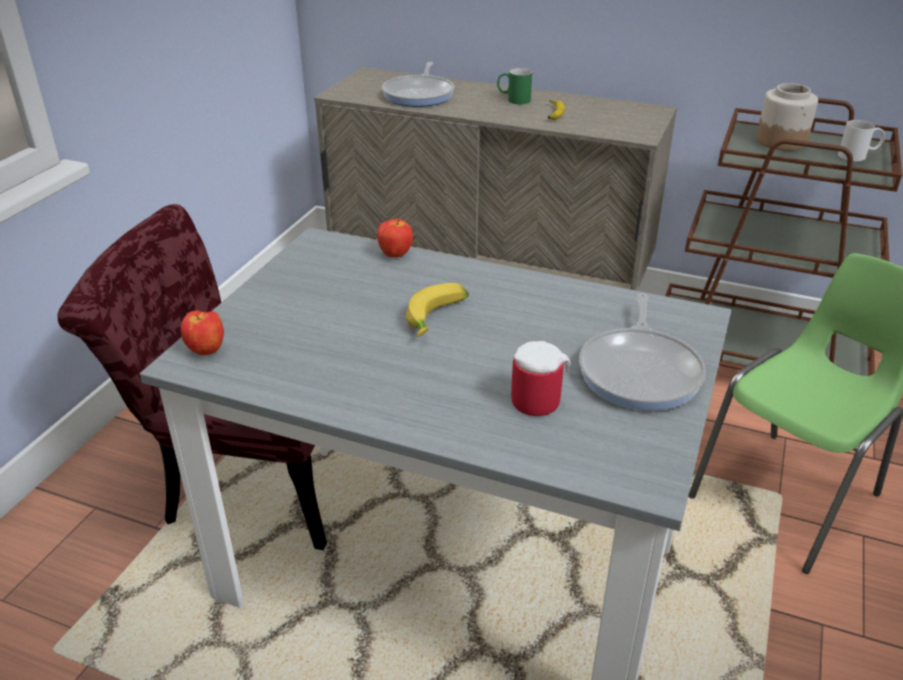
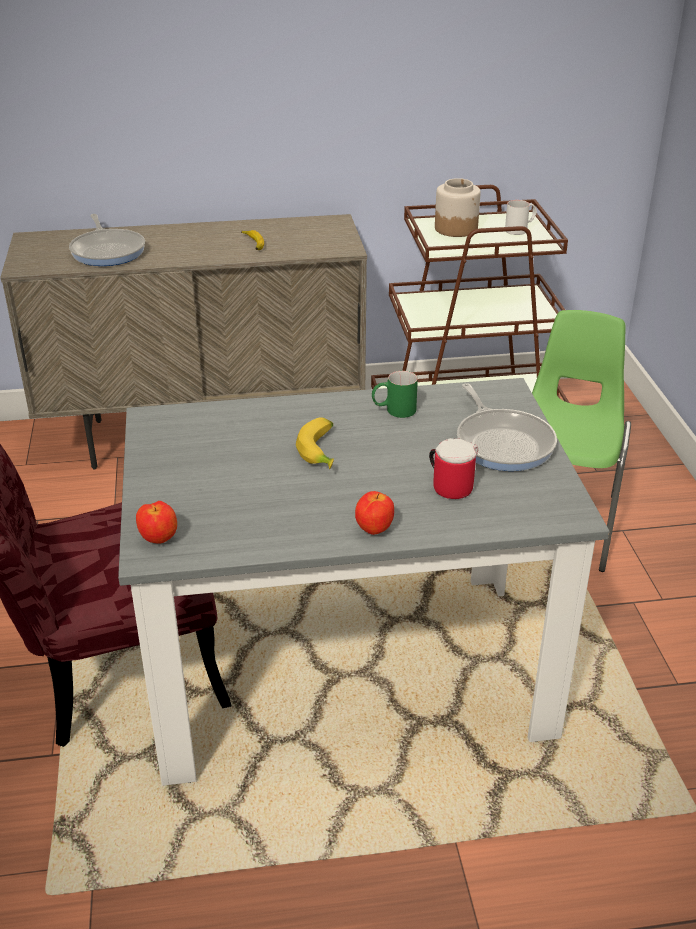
camera: 30 degrees left, 0 degrees up
(396, 255) = (233, 409): apple -> apple (374, 529)
(513, 100) = (203, 237): green mug -> green mug (393, 411)

